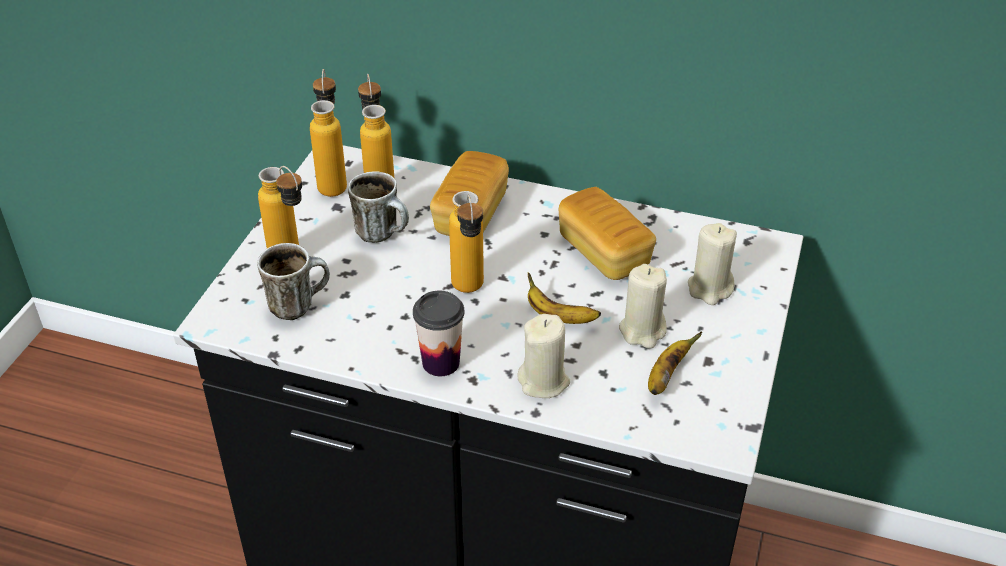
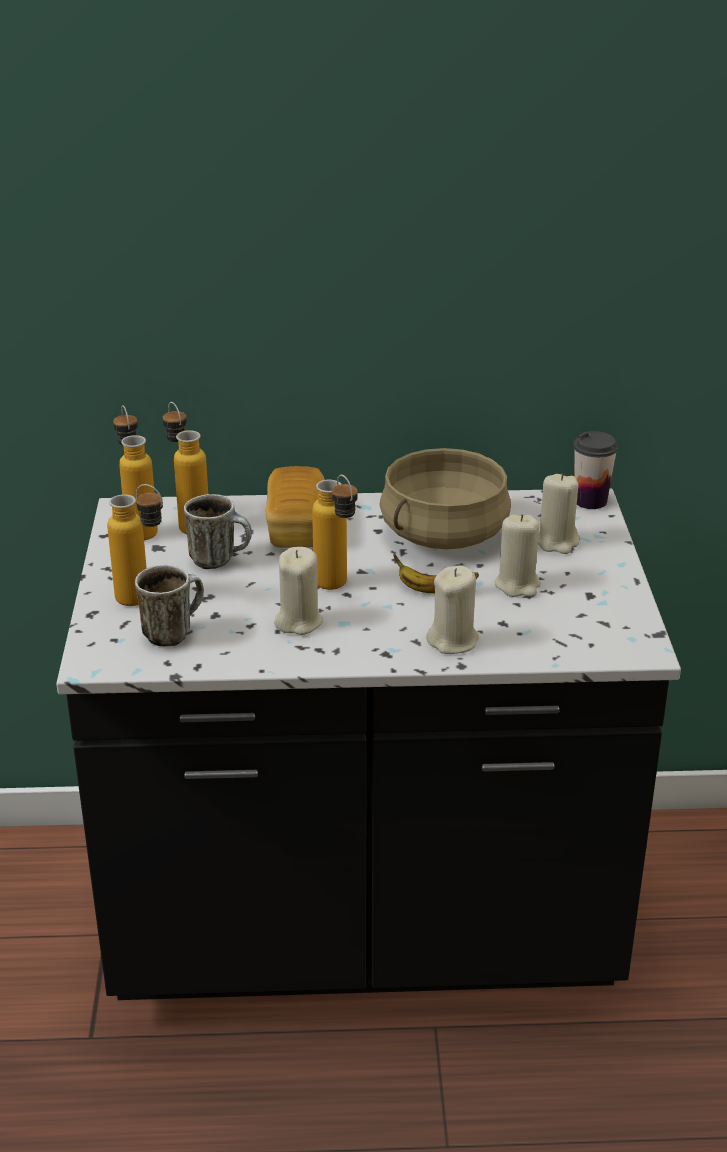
camera: 20 degrees left, 10 degrees down
(414, 321) = (298, 621): none -> beige candle
(441, 362) = (346, 647): cup -> cup (590, 501)
(604, 252) = (443, 533): bread -> beige cooking pot
(666, 376) = (560, 614): banana -> none

